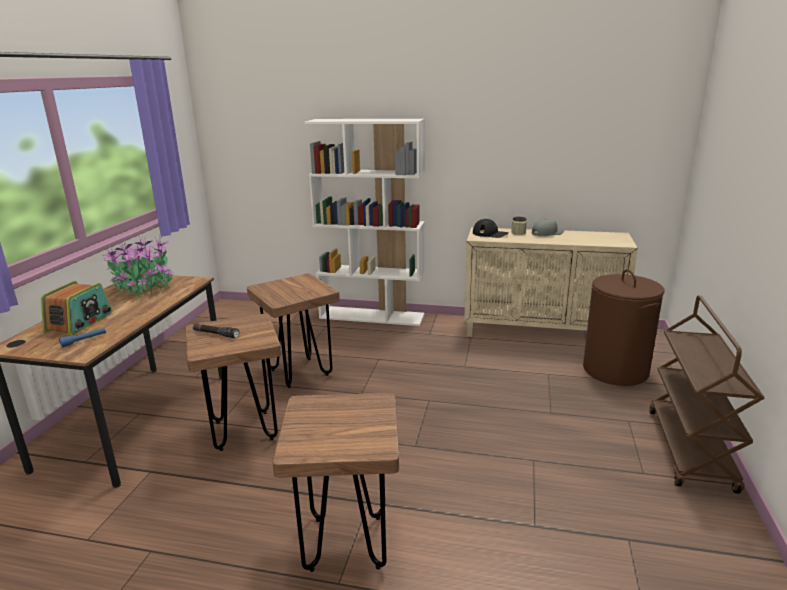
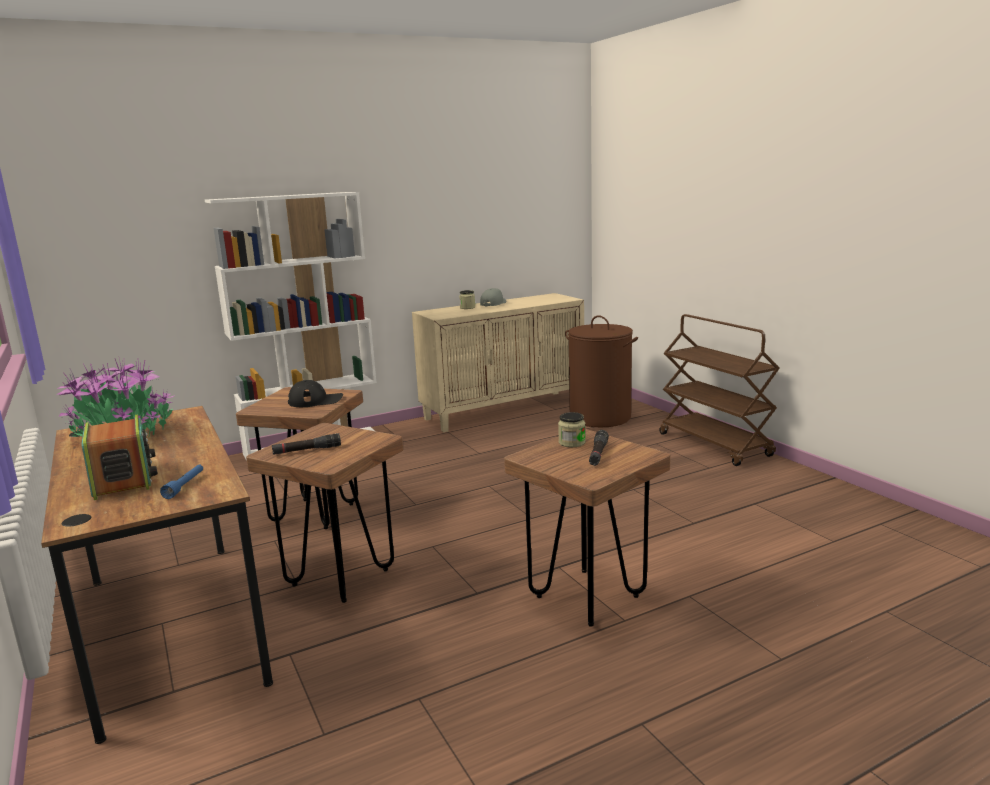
camera: 40 degrees left, 5 degrees down
(348, 427) = (598, 454): none -> black flashlight
(355, 405) = (572, 443): none -> jar
(490, 234) = (444, 312): black cap -> black cap (316, 401)

